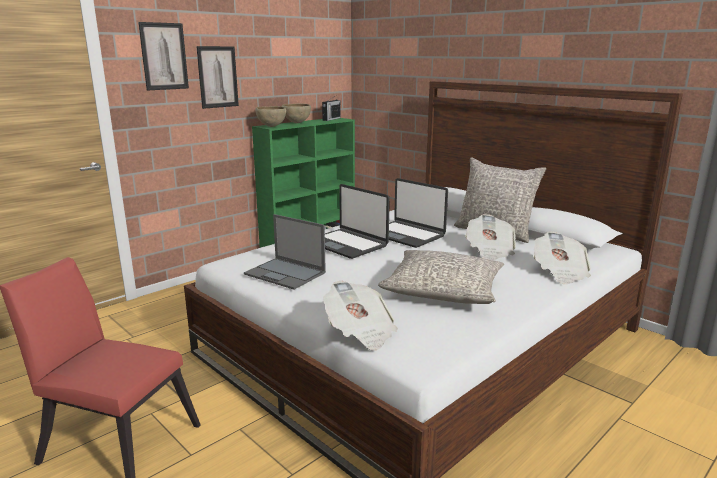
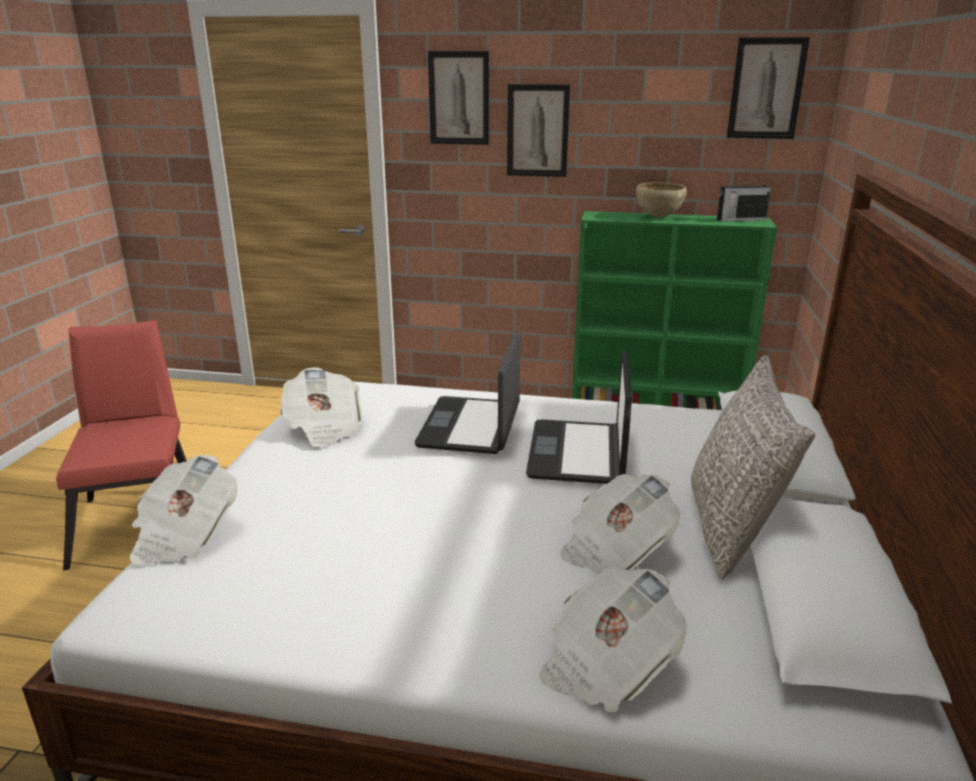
camera: 55 degrees right, 5 degrees up
(271, 126) = (599, 216): brown bowl -> none
(286, 273) = (324, 427): laptop -> newspaper
(325, 48) = (766, 89): none -> picture
(443, 290) = (380, 556): grey pillow -> none

